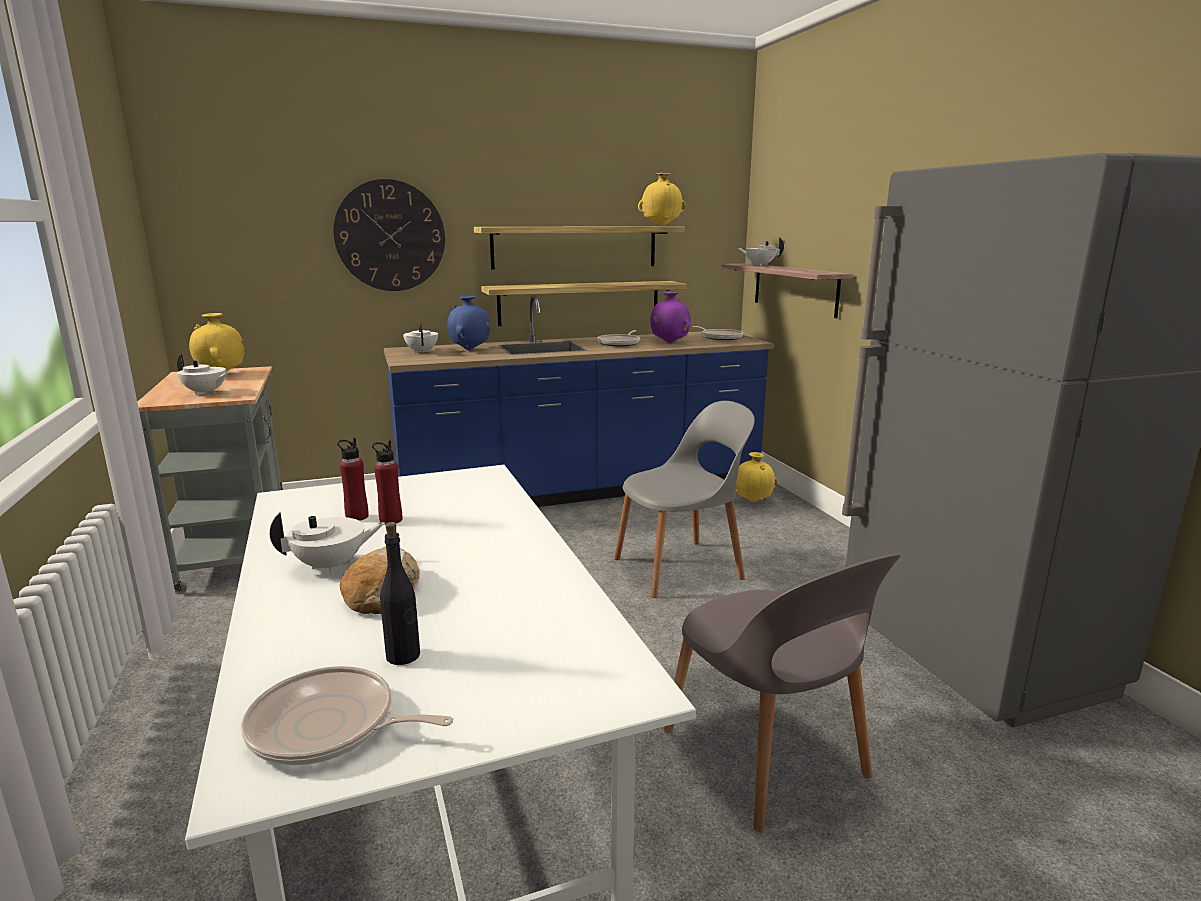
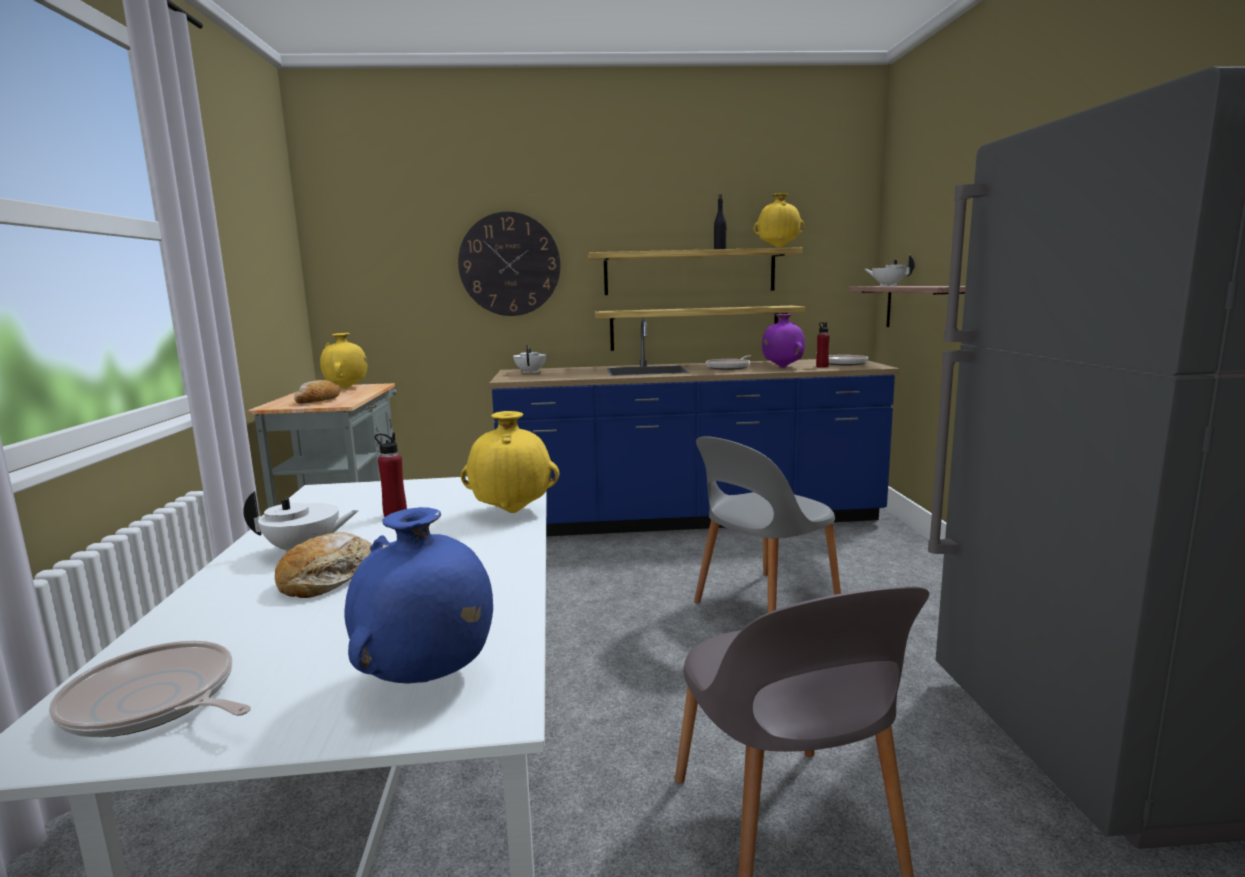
camera: 15 degrees right, 5 degrees down
(205, 393) = (318, 401): white teapot -> bread
(357, 517) = (368, 509): red bottle -> red bottle (822, 366)
(403, 656) = (288, 641): black bottle -> black bottle (720, 249)
(470, 350) = (576, 371): blue vase -> blue vase (427, 680)
(681, 568) = (764, 604): grey chair -> grey chair turned 150 degrees clockwise
(753, 501) = (872, 541): yellow vase -> yellow vase (513, 512)

